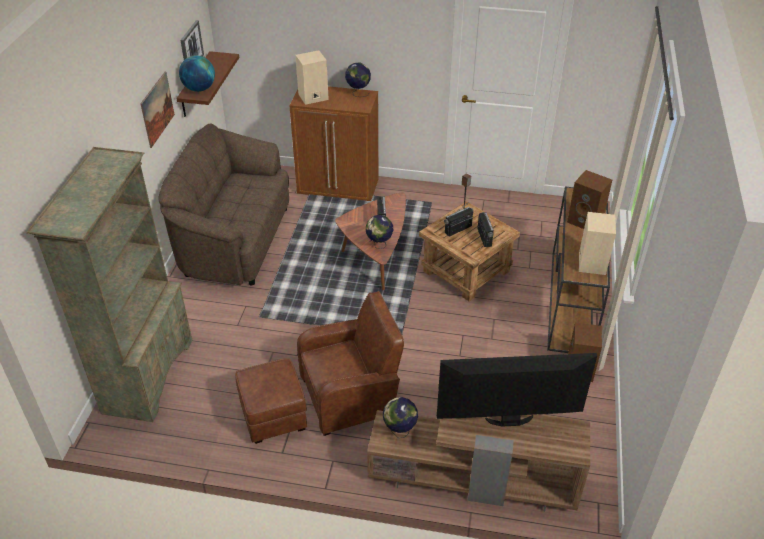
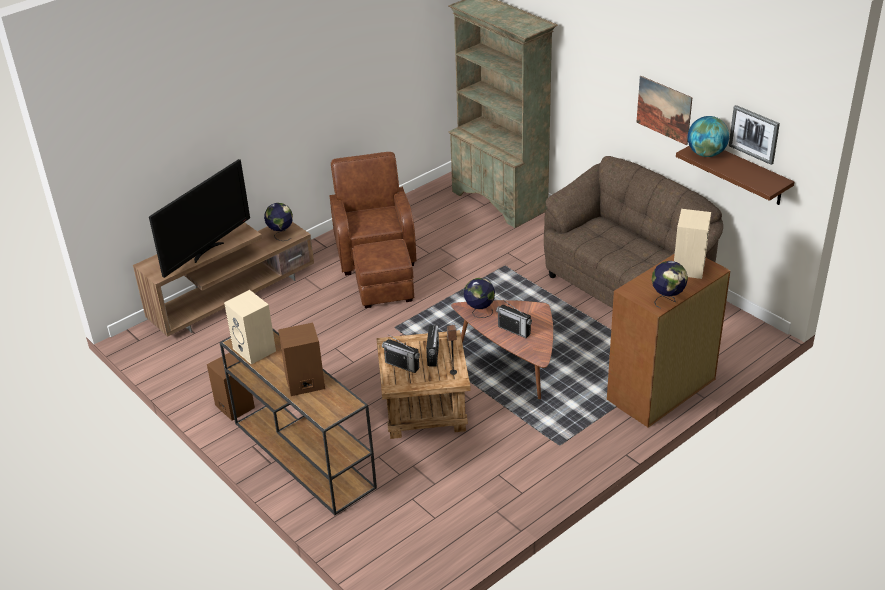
camera: 130 degrees right, 5 degrees down
(326, 402) = (377, 263): brown armchair -> brown armchair turned 150 degrees clockwise

